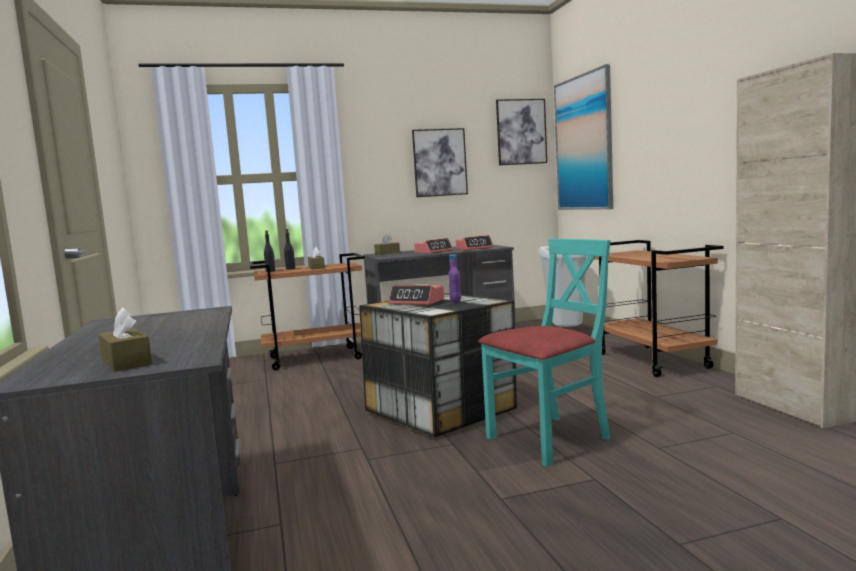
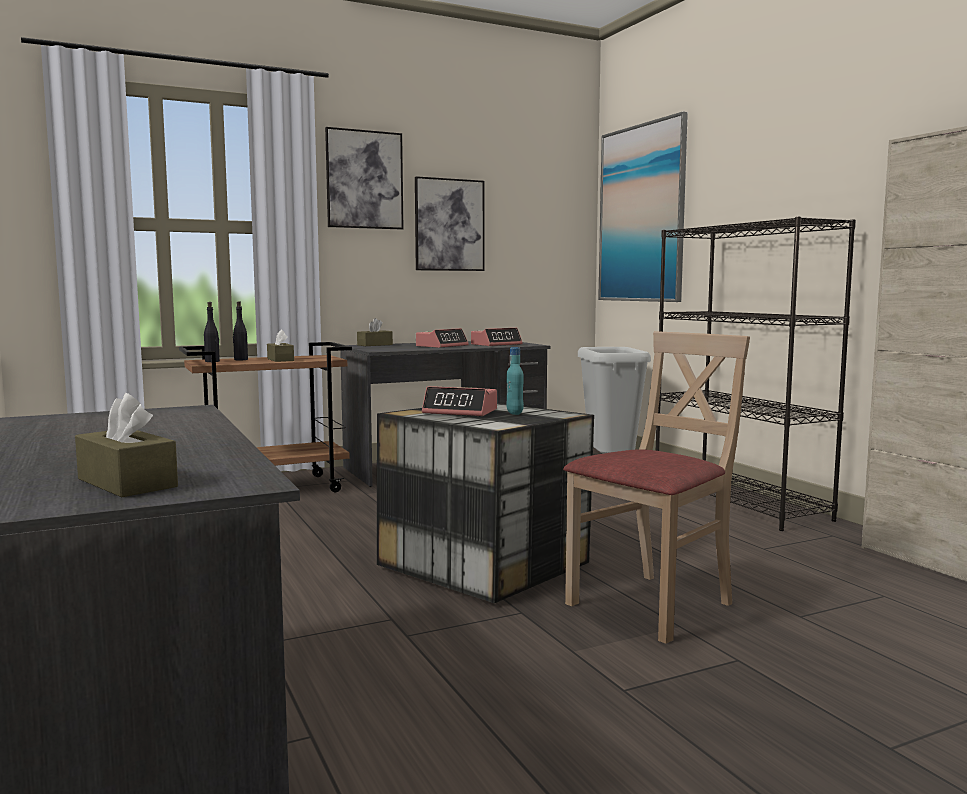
camera: 10 degrees left, 0 degrees up
(455, 301) = (514, 413): purple bottle -> turquoise bottle
(521, 132) = (556, 193): picture -> picture (364, 180)
(549, 439) = (652, 605): turquoise chair -> beige chair
(653, 361) = (739, 502): brown cart -> black bookcase

